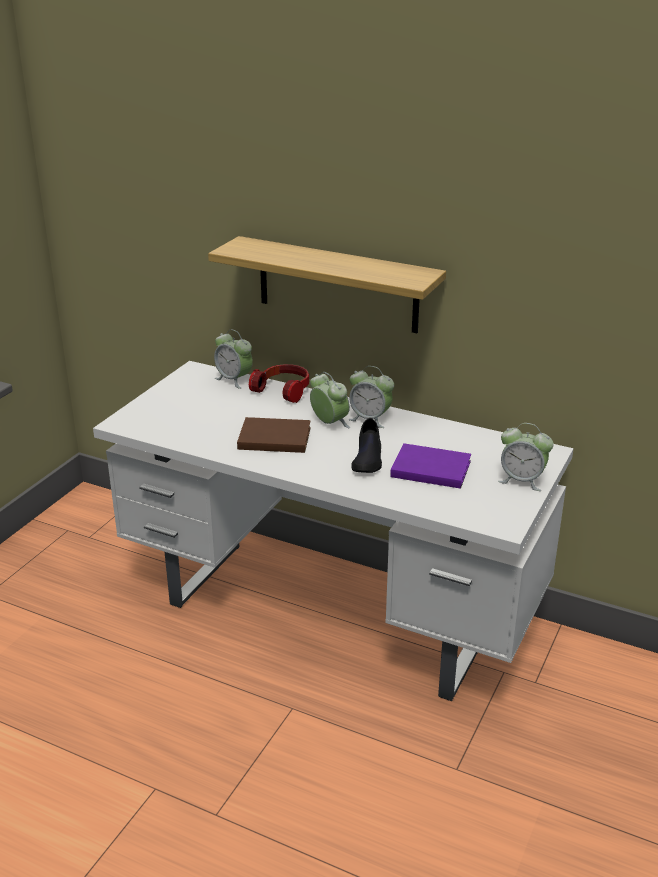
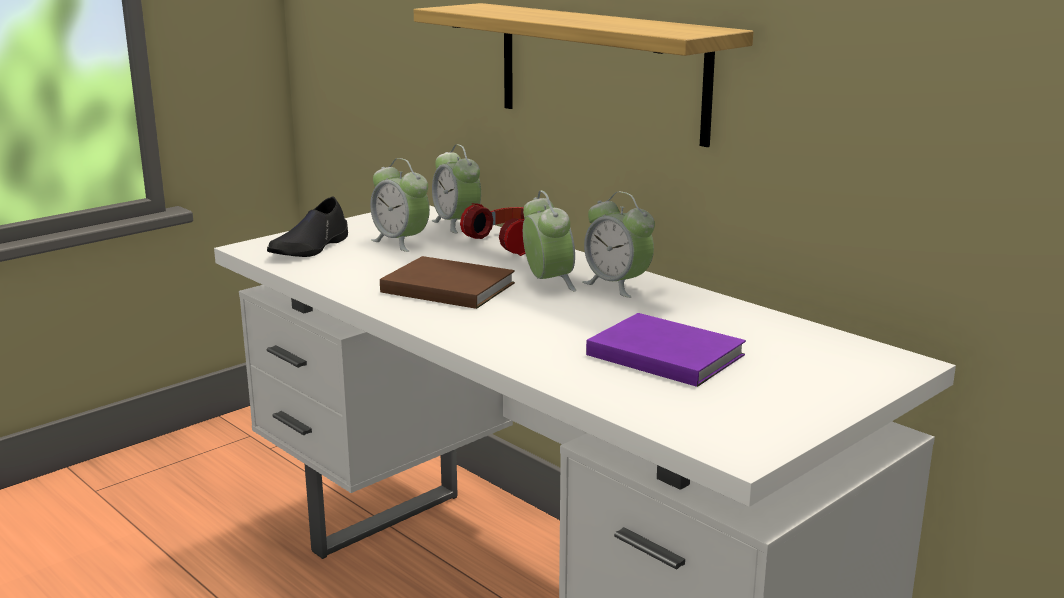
camera: 20 degrees right, 10 degrees down
(367, 459) = (569, 329): black shoe -> black shoe (310, 248)
(522, 480) = (822, 393): alarm clock -> alarm clock (401, 242)

